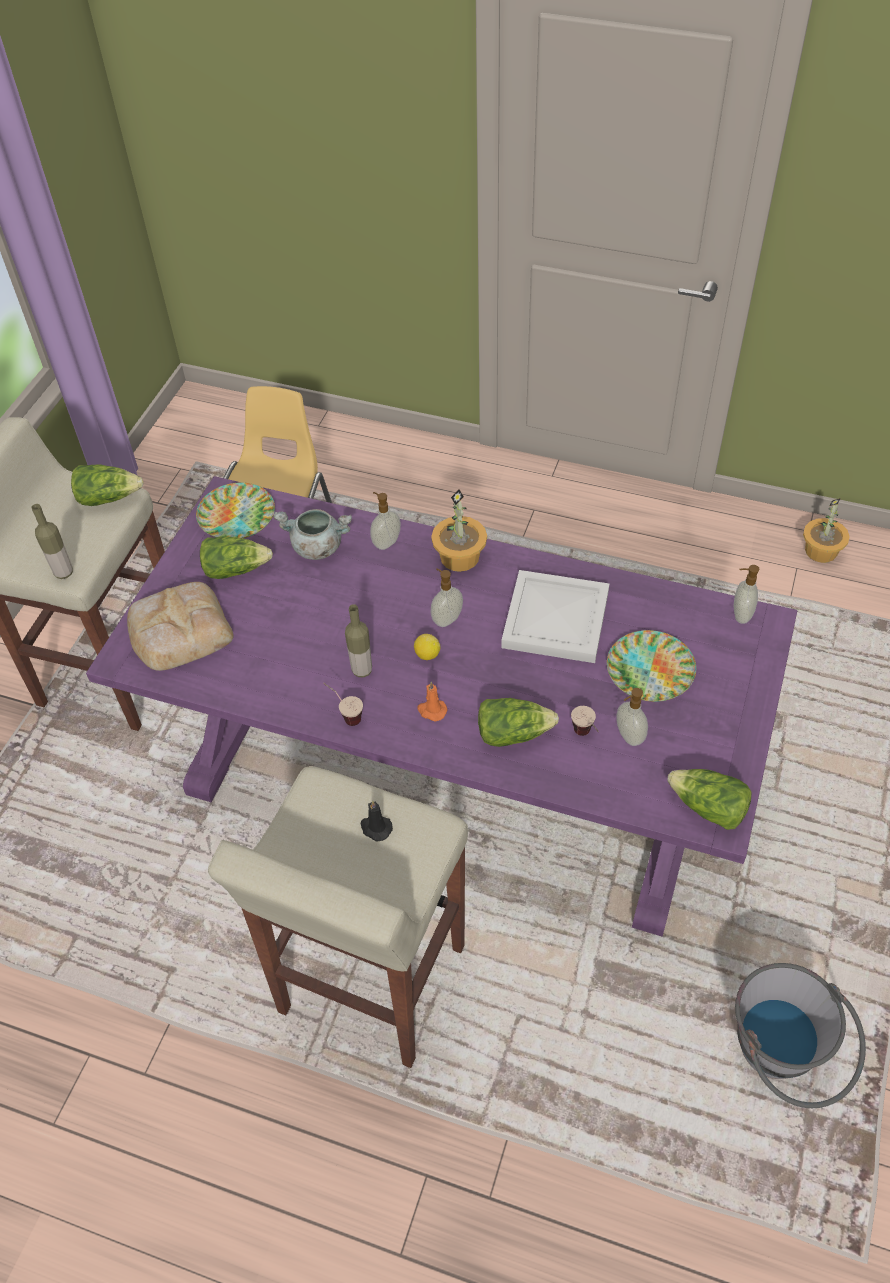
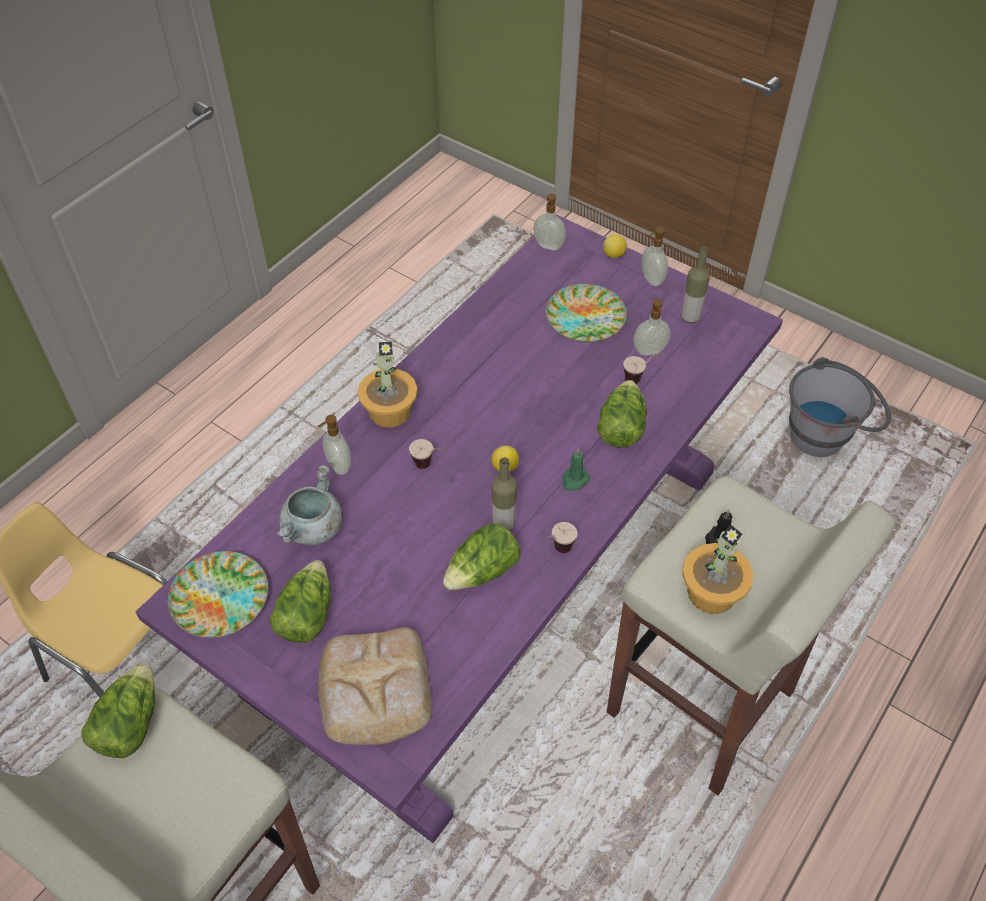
camera: 75 degrees left, 0 degrees up
(63, 572) = (239, 797): bottle -> bottle (690, 318)
(408, 602) = (430, 467): none -> cup
(431, 710) = (574, 480): orange candle -> green candle
(446, 619) = (466, 441): soap dispenser -> soap dispenser (651, 279)
(557, 618) = (501, 361): white tray -> none
(708, 808) = (734, 325): lettuce -> lettuce (482, 571)
(761, 674) = (614, 255): none -> lemon
(821, 551) = (380, 246): potted plant -> potted plant (712, 592)

